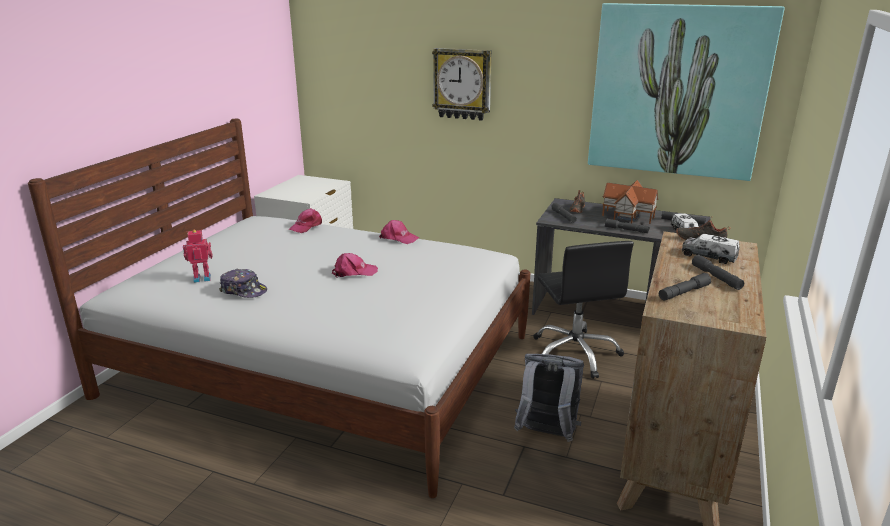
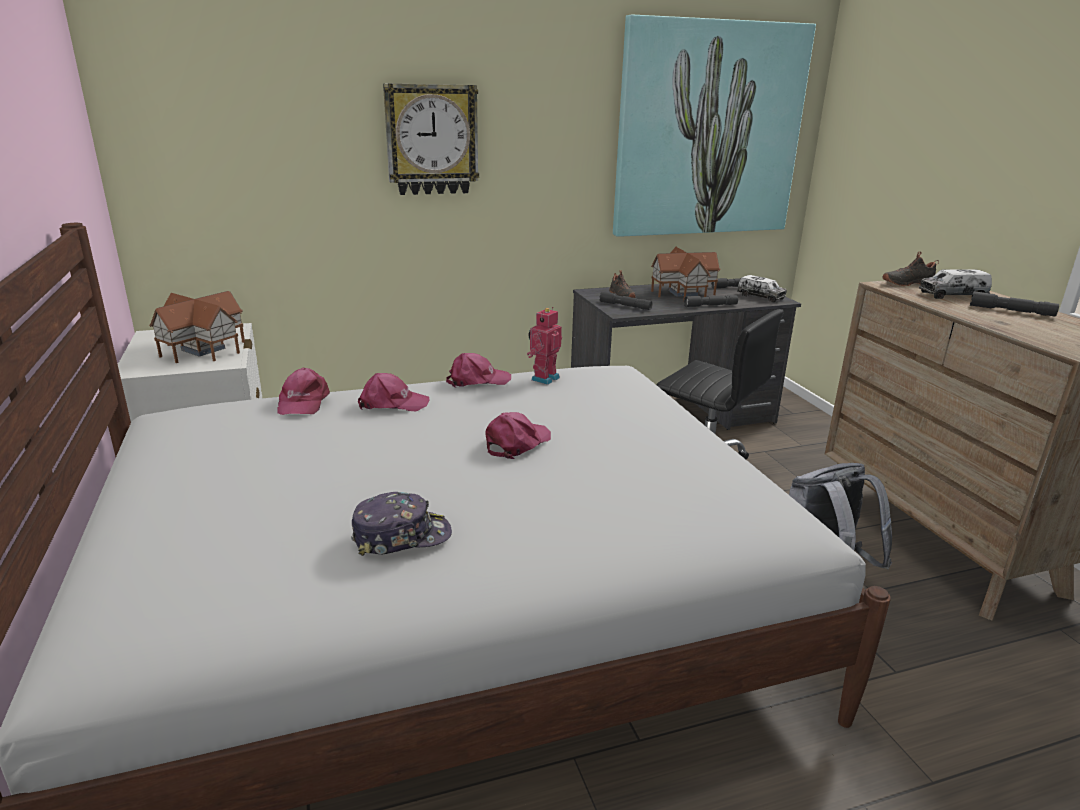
camera: 40 degrees left, 0 degrees up
(202, 278) = (271, 547): toy robot -> toy robot (543, 378)
(308, 190) = (203, 348): none -> toy house
(339, 238) = (392, 403): none -> pink cap
(683, 292) = (1036, 331): grey flashlight -> none

